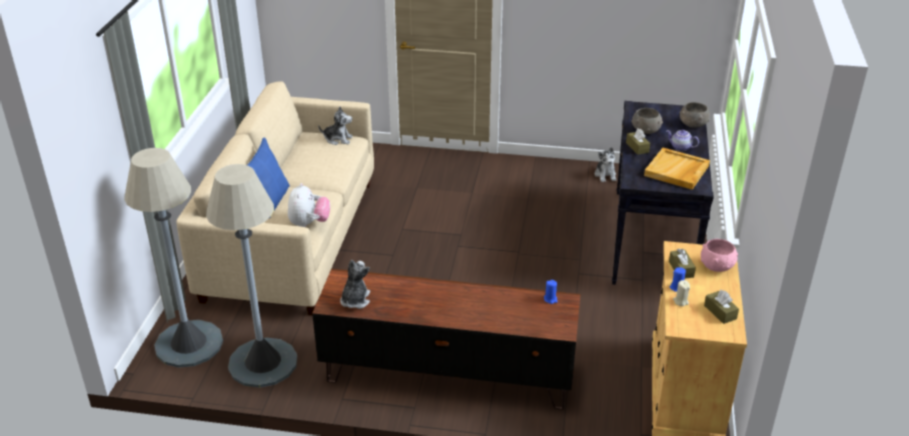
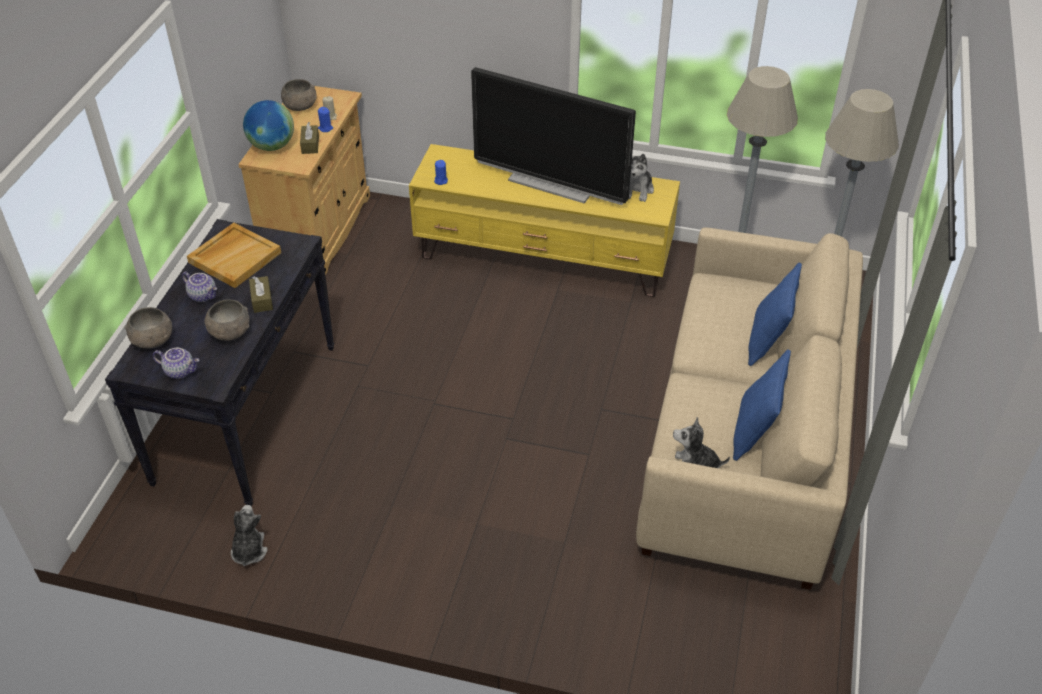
camera: 175 degrees left, 10 degrees up
(296, 154) = (754, 432): none -> blue pillow
(309, 223) = (707, 302): plush toy -> none
(441, 301) = (551, 184): none -> television
(447, 374) = (544, 258): brown tv stand -> yellow tv stand
(661, 111) = (180, 371): none -> teapot
(717, 266) = (272, 146): pink bowl -> globe
(720, 312) = (300, 106): brown tissue box -> grey bowl

